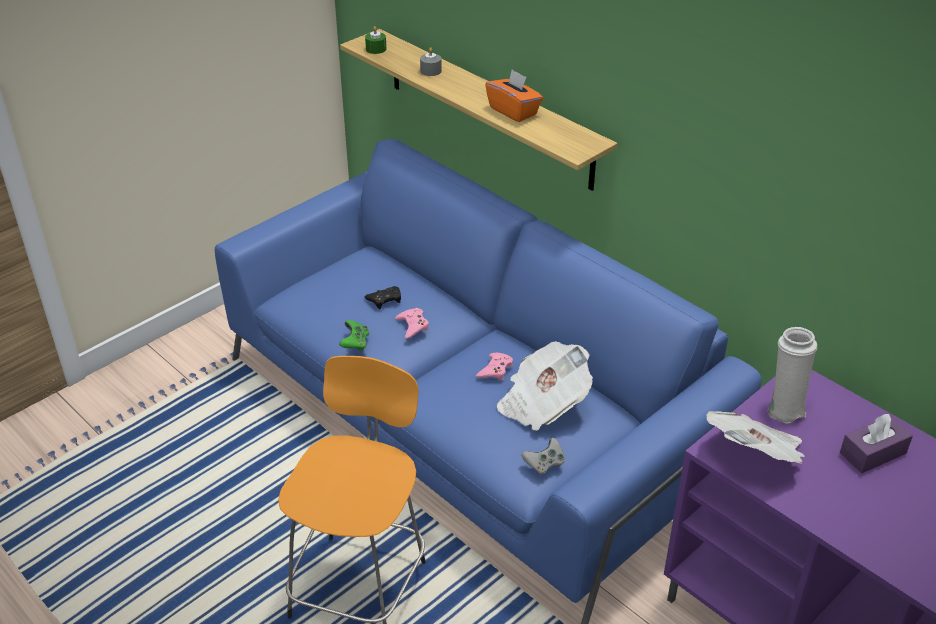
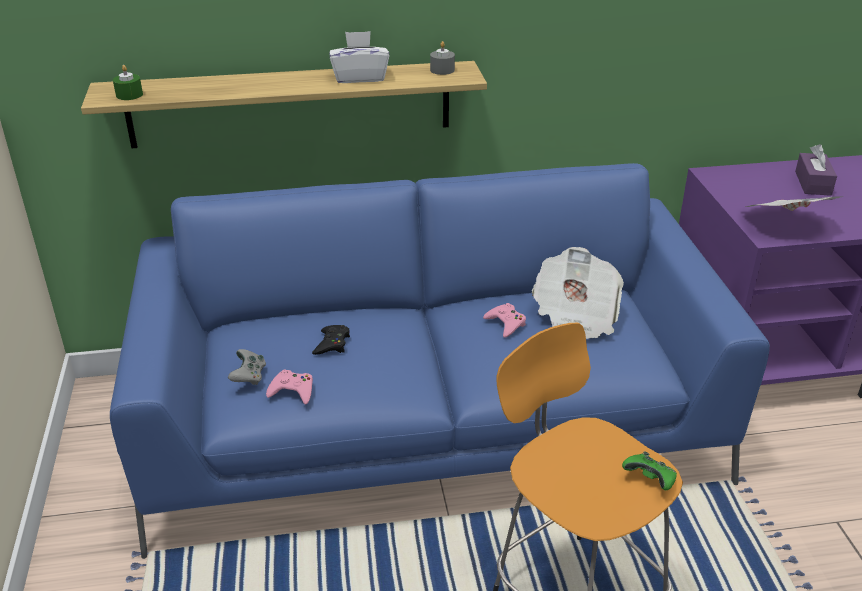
camera: 55 degrees left, 5 degrees down
(355, 343) = (372, 391): green game controller -> green game controller (650, 480)
(412, 326) = (390, 344): pink game controller -> pink game controller (292, 391)
(431, 71) = (223, 86): grey candle -> grey candle (442, 70)
(513, 111) = (359, 77): orange tissue box -> white tissue box
(544, 464) = (646, 352): grey game controller -> grey game controller (249, 377)
(784, 409) = (741, 193): white vase -> none

